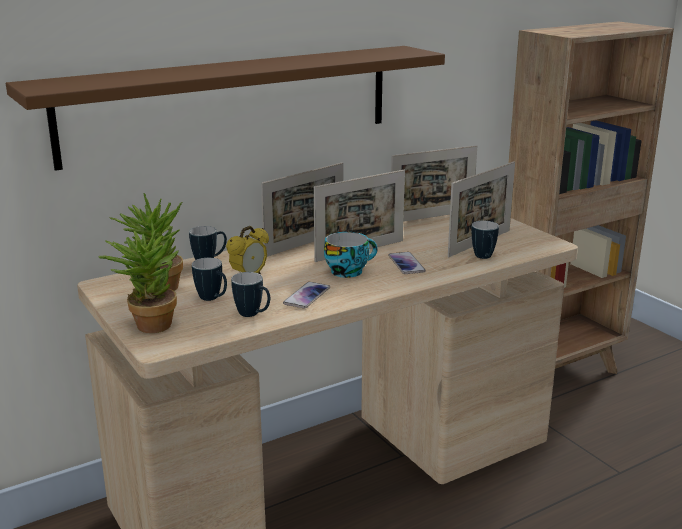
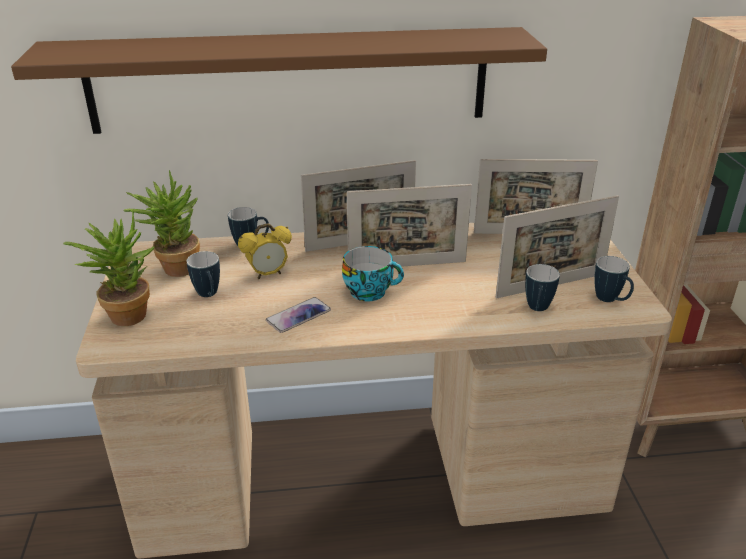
camera: 25 degrees right, 10 degrees up
(253, 315) = (225, 328): mug -> mug (610, 300)
(406, 264) = (440, 296): phone -> none

